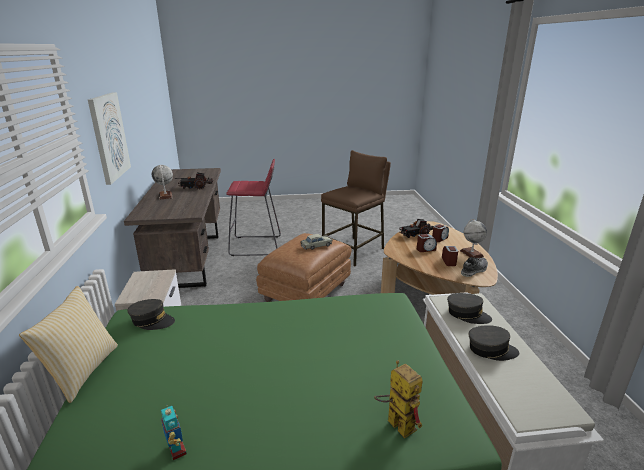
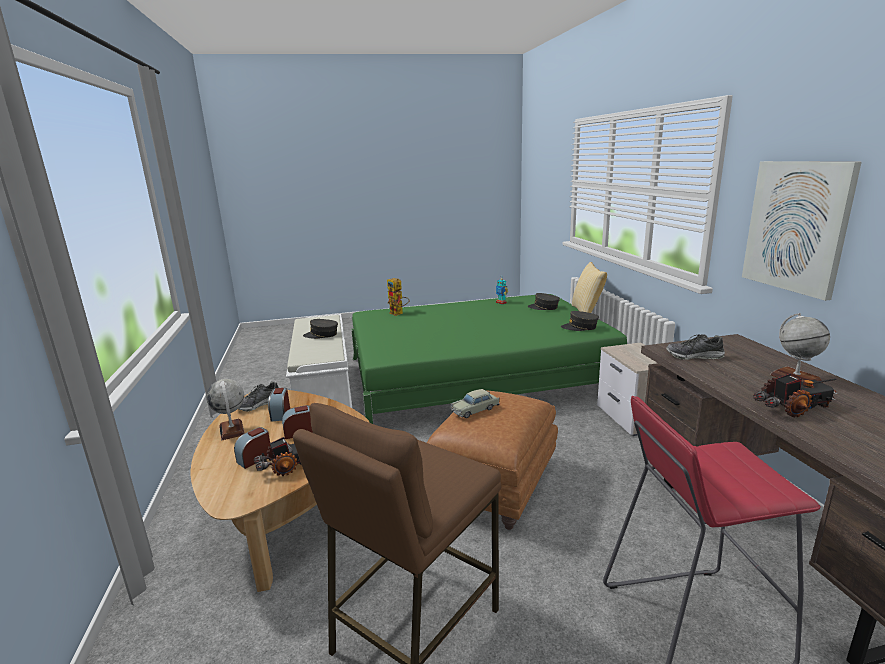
camera: 175 degrees right, 5 degrees down
(186, 208) = (694, 356): none -> shoe
(467, 314) = (319, 350): grey cap -> grey cap (543, 307)

